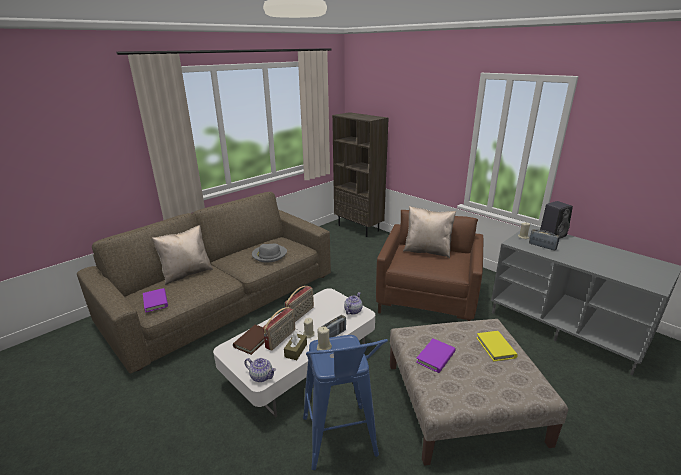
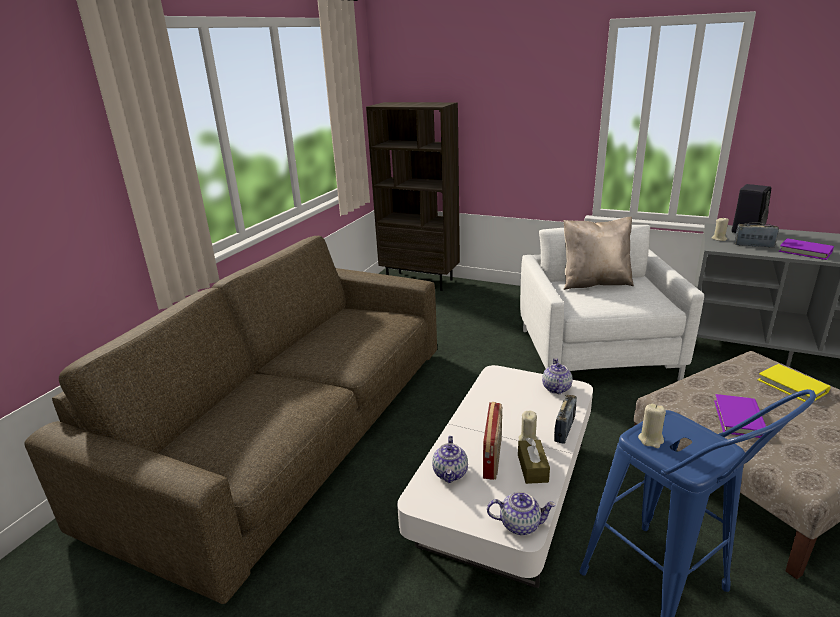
camera: 20 degrees left, 0 degrees up
(155, 301) = (229, 455): purple book -> purple book (805, 251)
(187, 273) = (237, 396): beige pillow -> none
(253, 341) = (451, 473): brown book -> teapot
(269, 255) = (361, 336): grey hat -> none
(301, 314) = (486, 413): radio -> none
(427, 298) = (596, 354): brown armchair -> white armchair

